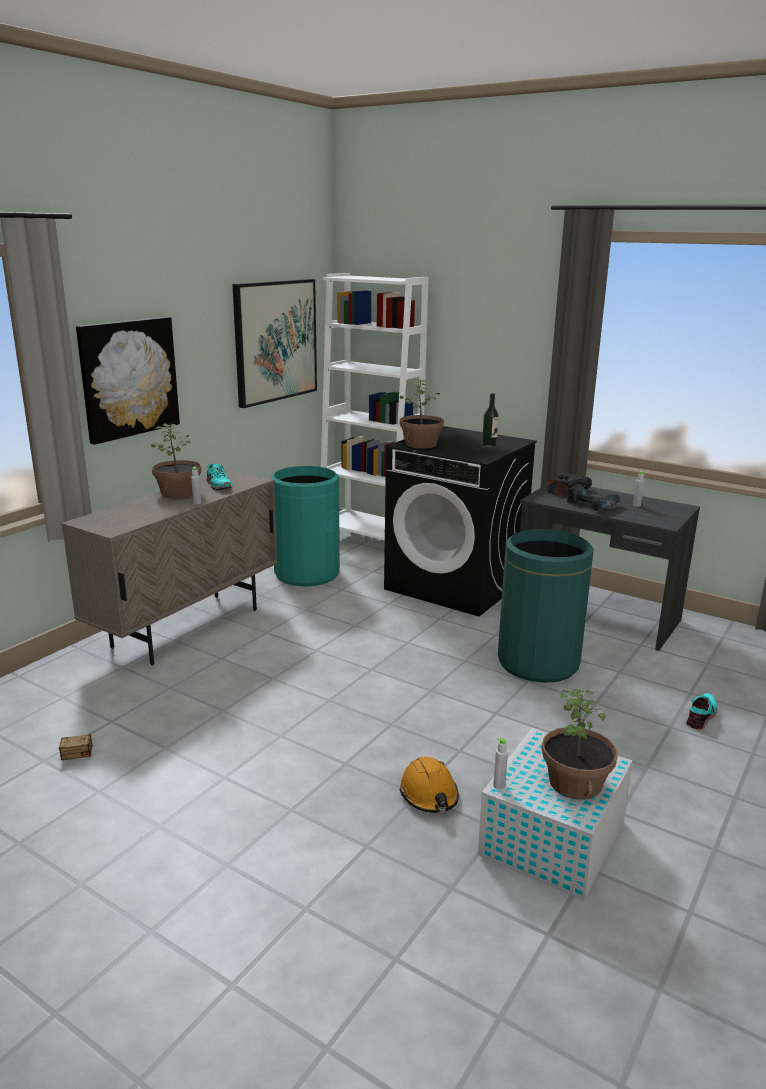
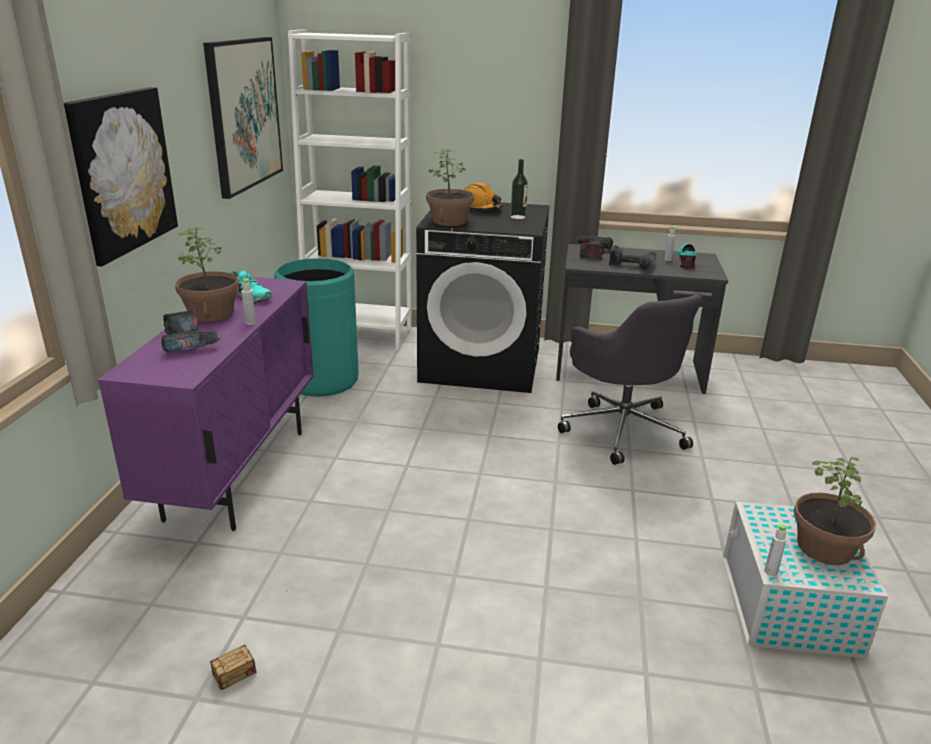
camera: 25 degrees left, 5 degrees up
(142, 509) = (189, 341): none -> power drill
(187, 628) = (238, 473): beige cabinet -> purple cabinet
(429, 794) = (651, 595): orange hard hat -> orange hard hat (480, 208)
(538, 663) = (622, 429): green trash can -> grey office chair
(702, 715) = (789, 447): turquoise shoe -> turquoise shoe (686, 262)

